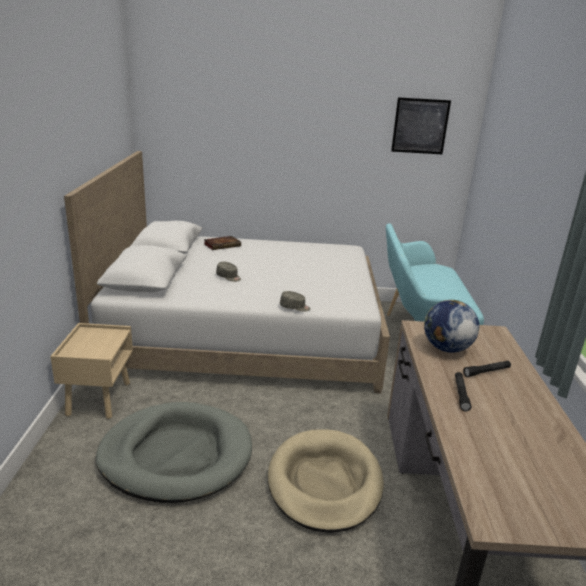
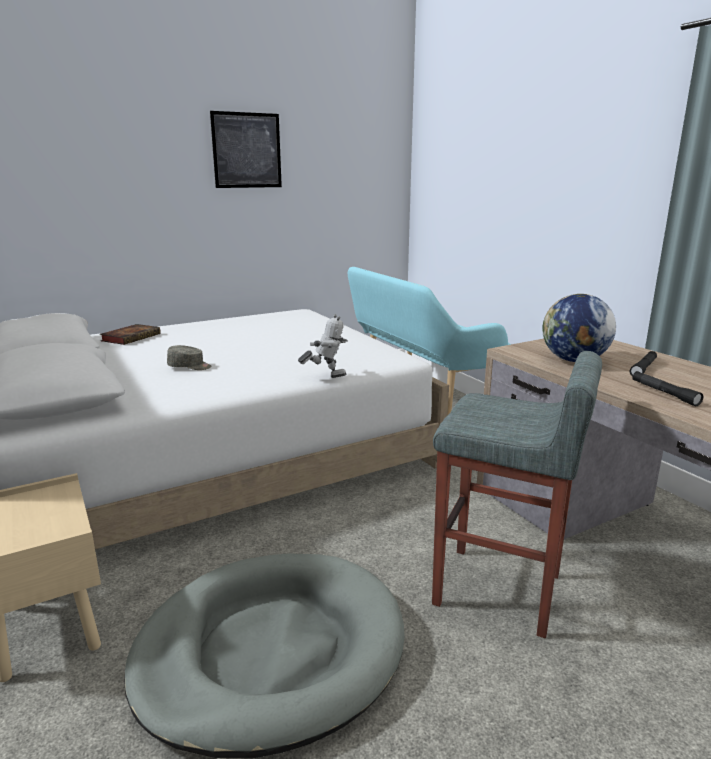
camera: 30 degrees left, 5 degrees down
(295, 307) = (325, 376): grey cap -> toy robot
(324, 483) = (499, 591): beige dog bed -> grey stool
(420, 126) = (351, 147): picture -> picture (247, 150)

